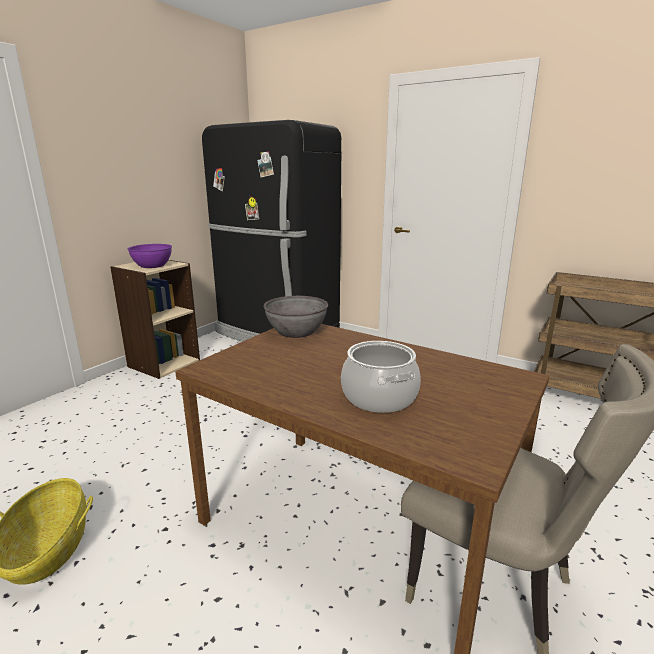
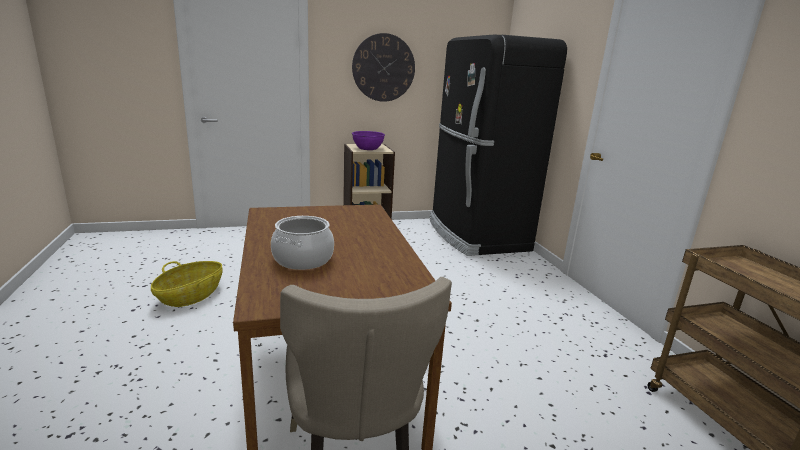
camera: 40 degrees right, 0 degrees up
(138, 164) = (383, 68): none -> wall clock
(296, 331) = (357, 211): grey bowl -> none

